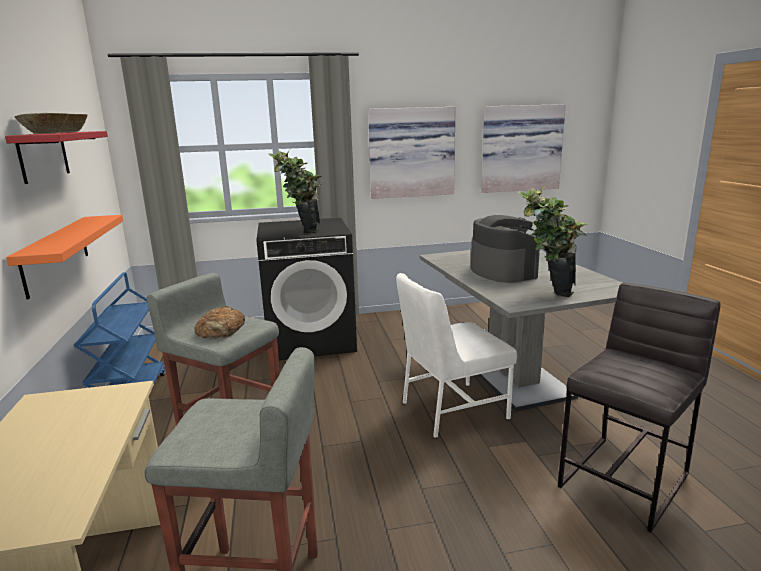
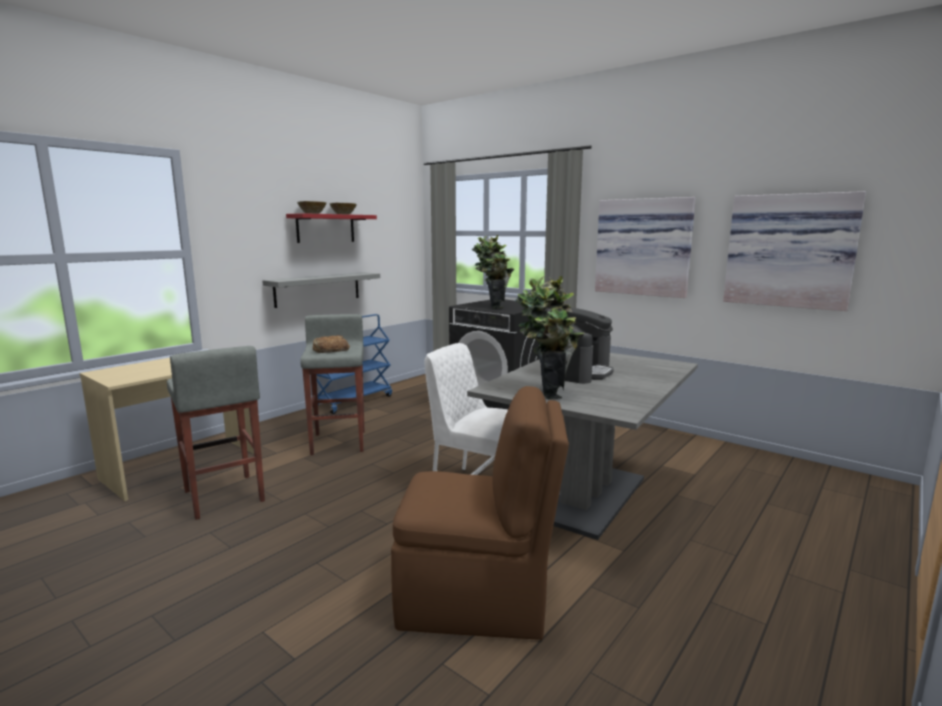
camera: 50 degrees right, 5 degrees down
(56, 254) = (318, 289): orange shelf -> grey shelf
(625, 480) = (477, 599): grey stool -> brown chair

